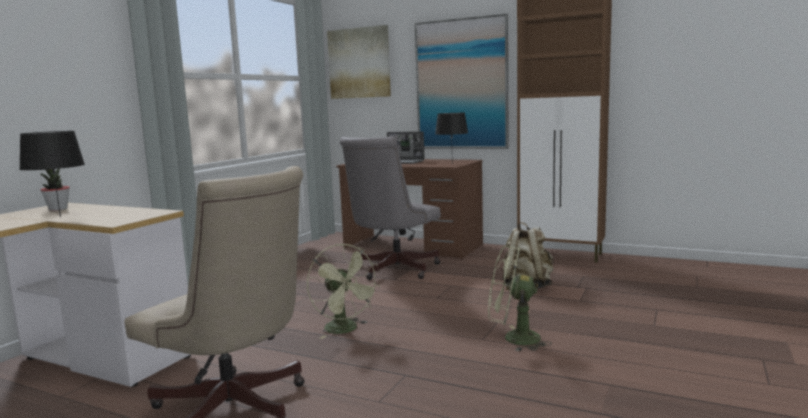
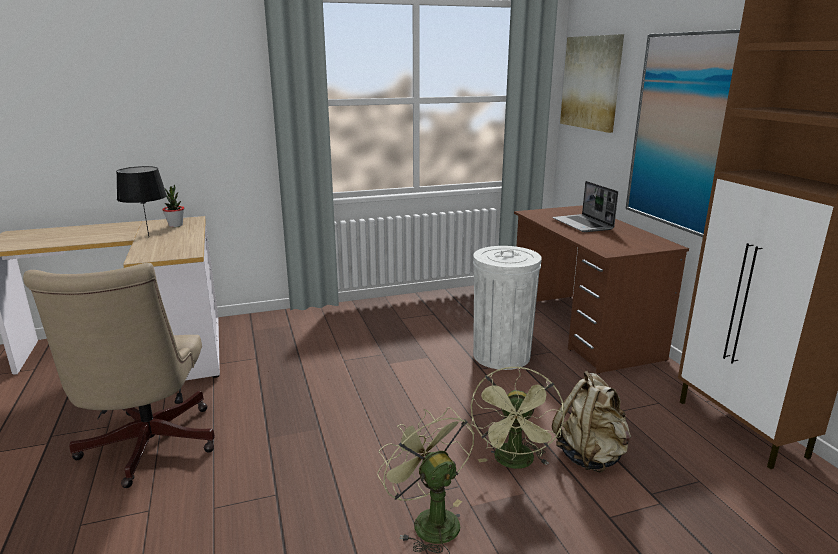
camera: 45 degrees right, 10 degrees up
(346, 330) = (334, 411): green fan -> green fan (515, 463)
(392, 270) = (501, 355): grey office chair -> white trash can
(452, 163) = (625, 246): black table lamp -> none

